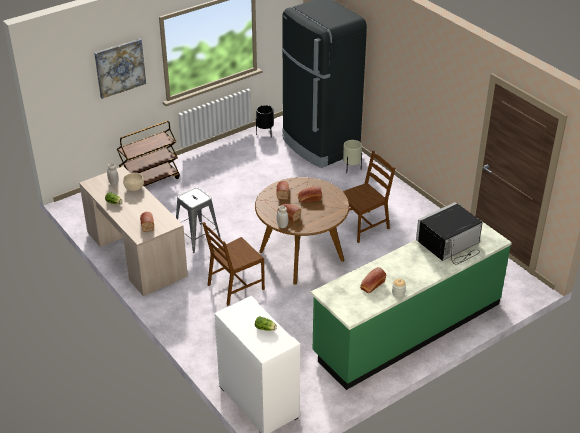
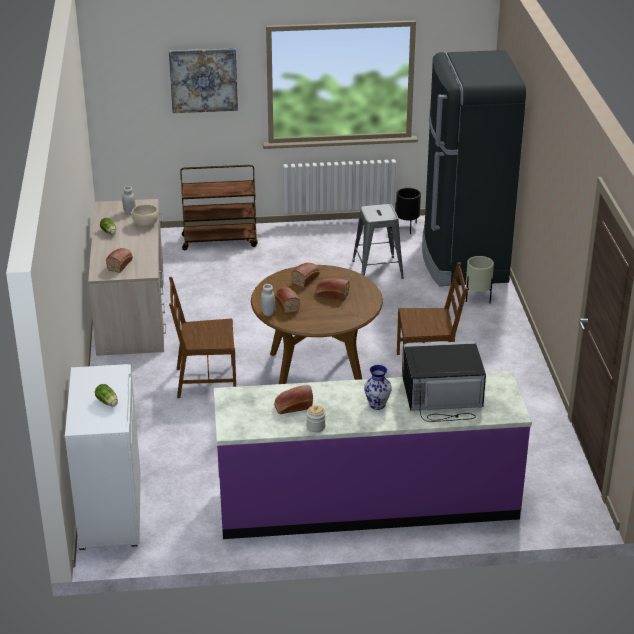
camera: 30 degrees right, 5 degrees down
(197, 238) = (214, 315): grey stool -> grey stool (377, 269)
(407, 328) = (367, 501): green counter -> purple counter
(419, 264) = (377, 405): none -> vase

